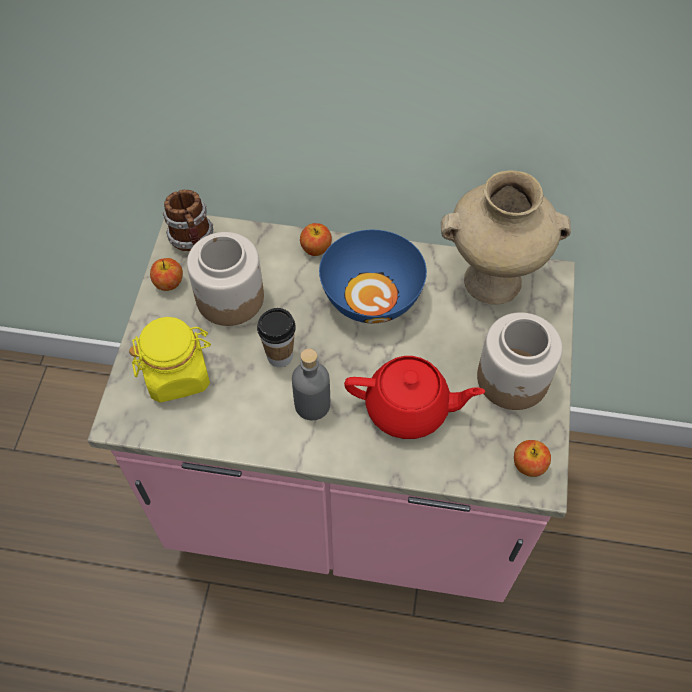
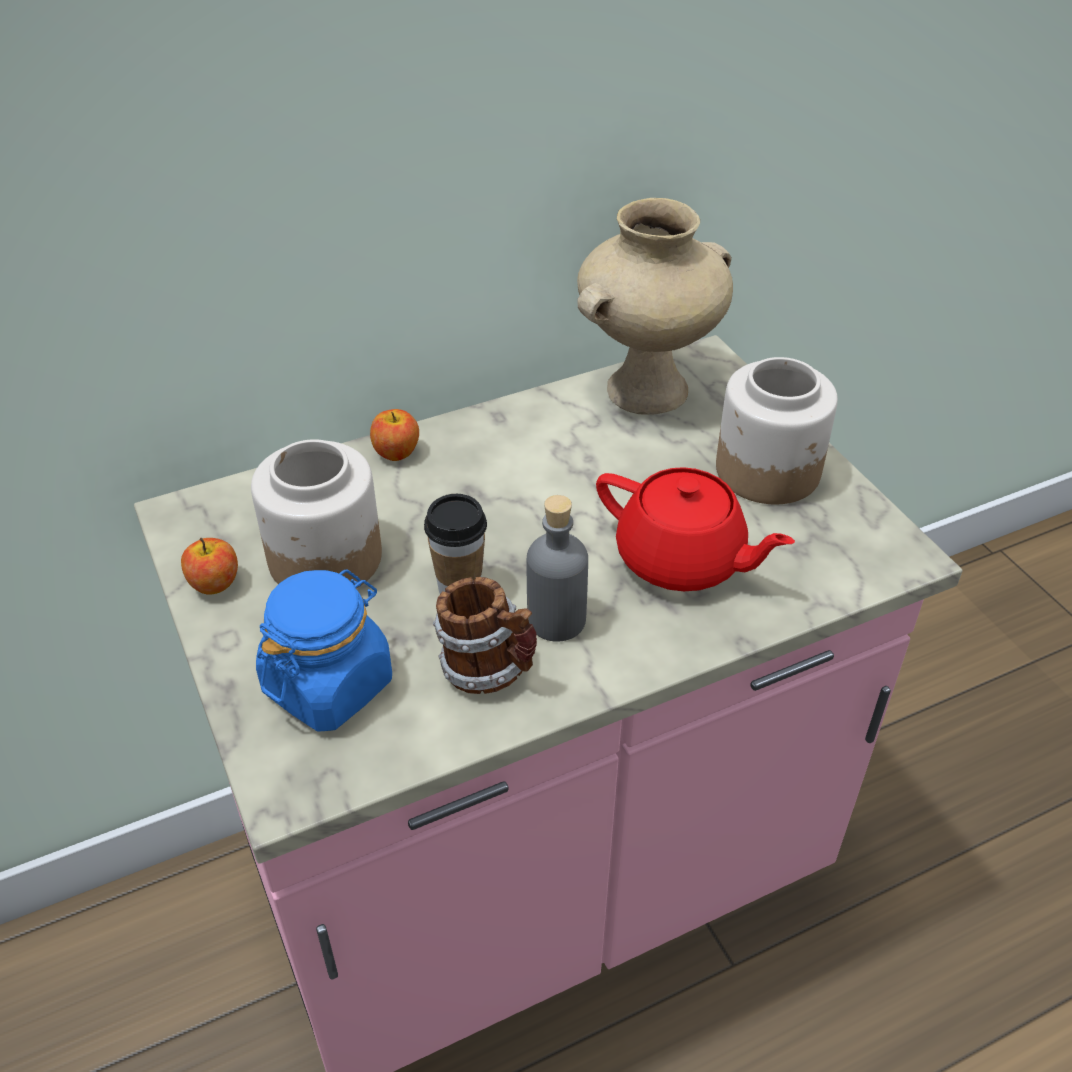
camera: 35 degrees left, 15 degrees down
(178, 374) = (329, 685): yellow jar -> blue jar
(193, 240) = (208, 518): mug -> mug (489, 670)
(372, 295) = (518, 467): blue bowl -> none
(409, 408) = (682, 560): red teapot -> red teapot turned 60 degrees clockwise
(528, 465) = (875, 545): apple -> none

